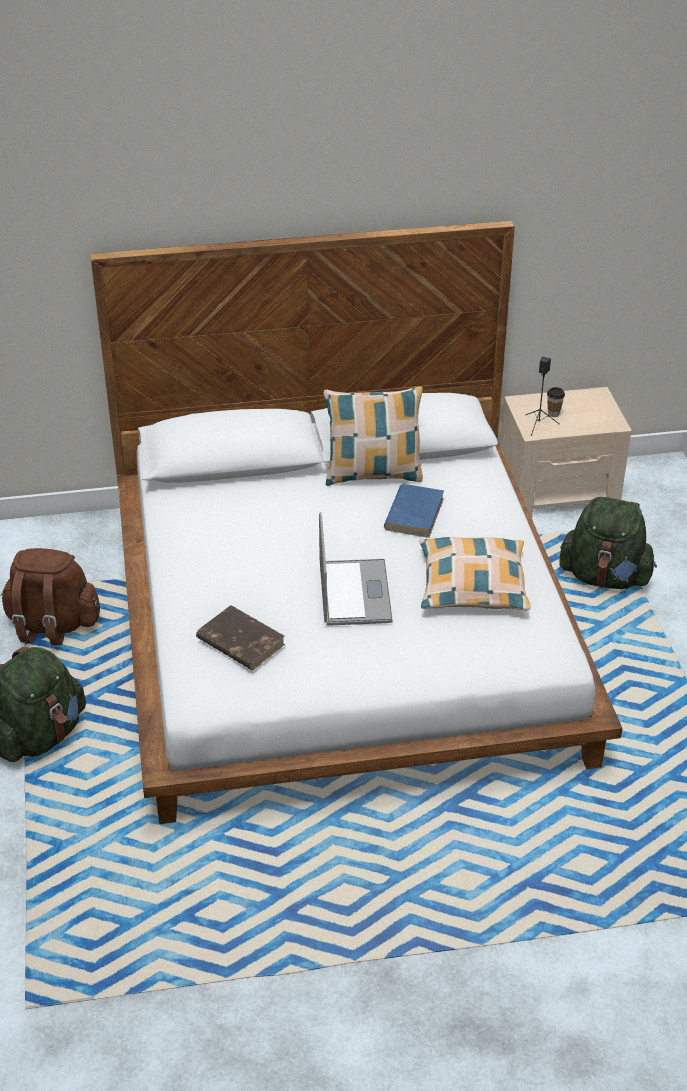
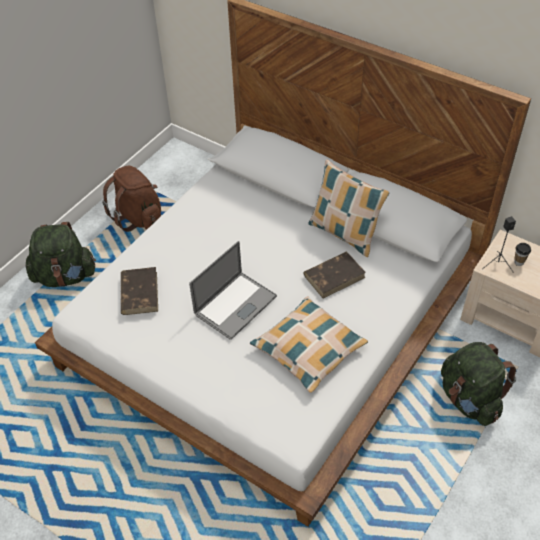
camera: 45 degrees right, 10 degrees up
(414, 513) = (334, 276): blue book -> brown book

